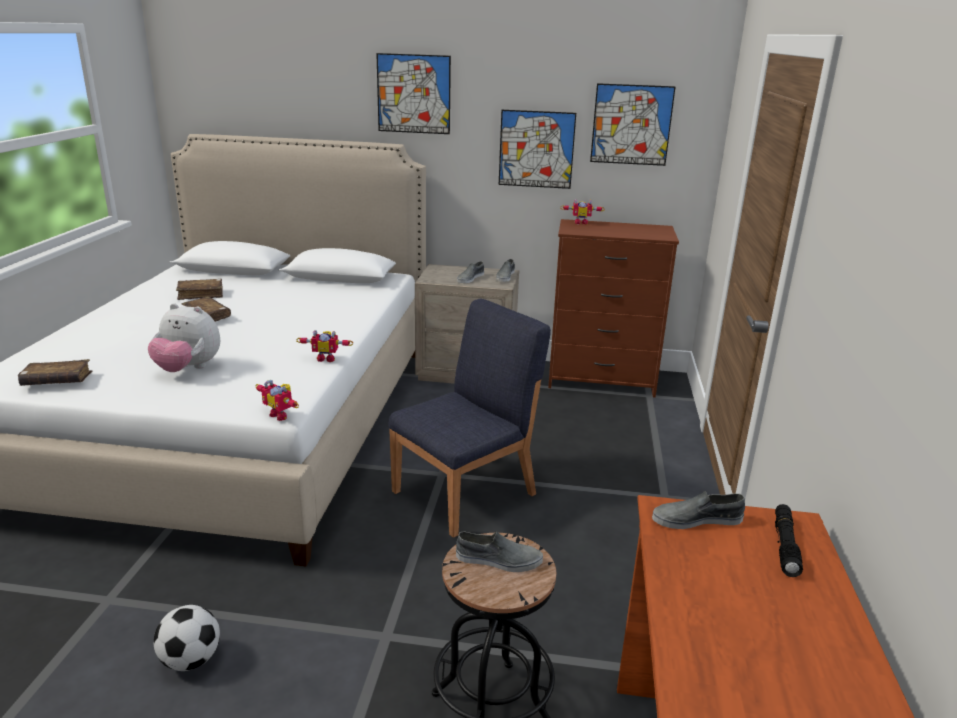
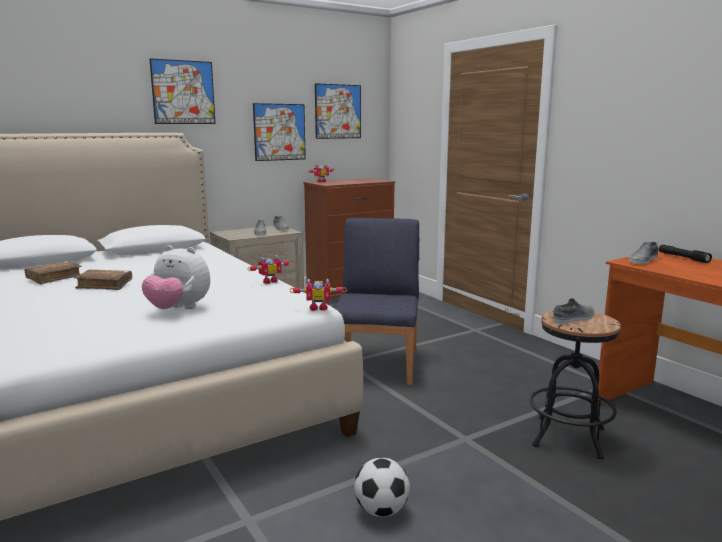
camera: 40 degrees left, 10 degrees down
(57, 381) = (74, 343): brown book -> none
(188, 369) = (178, 309): plush toy -> plush toy turned 45 degrees clockwise

